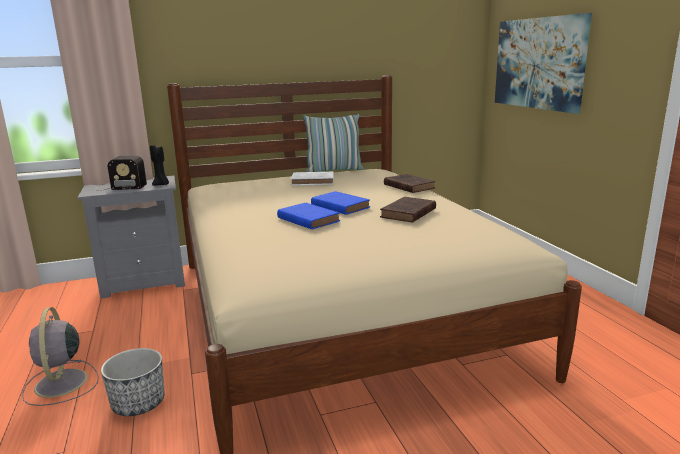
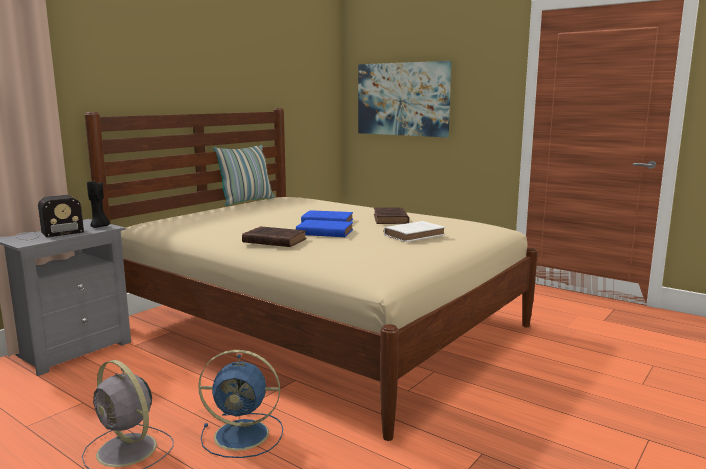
camera: 35 degrees left, 5 degrees down
(139, 404) = (244, 435): planter -> blue fan
(314, 181) = (256, 209): white book -> white book (415, 235)
(408, 186) = (345, 204): brown book -> brown book (273, 240)

